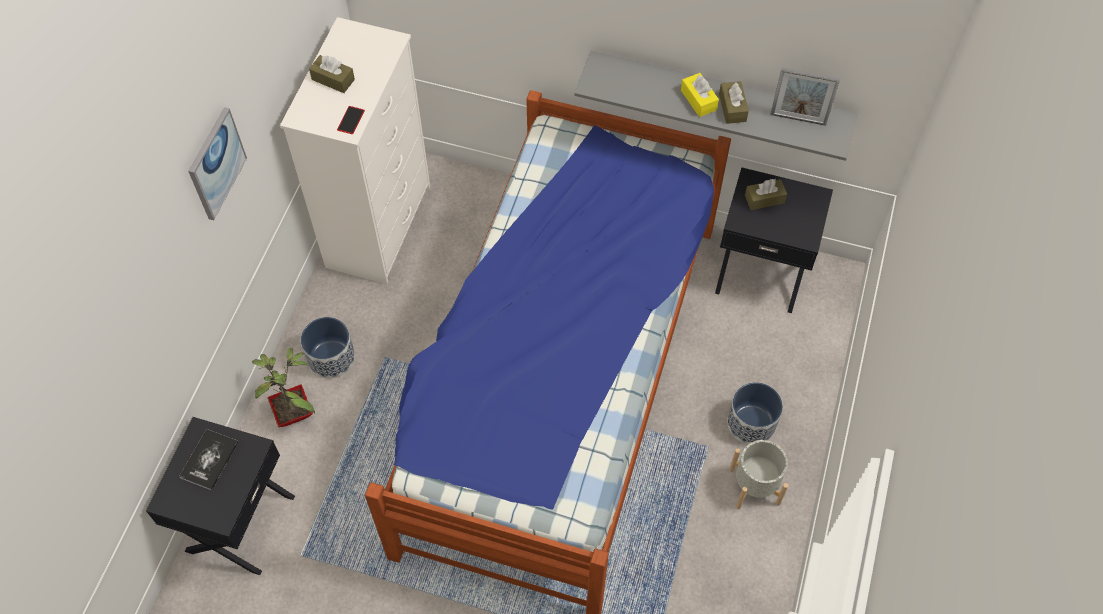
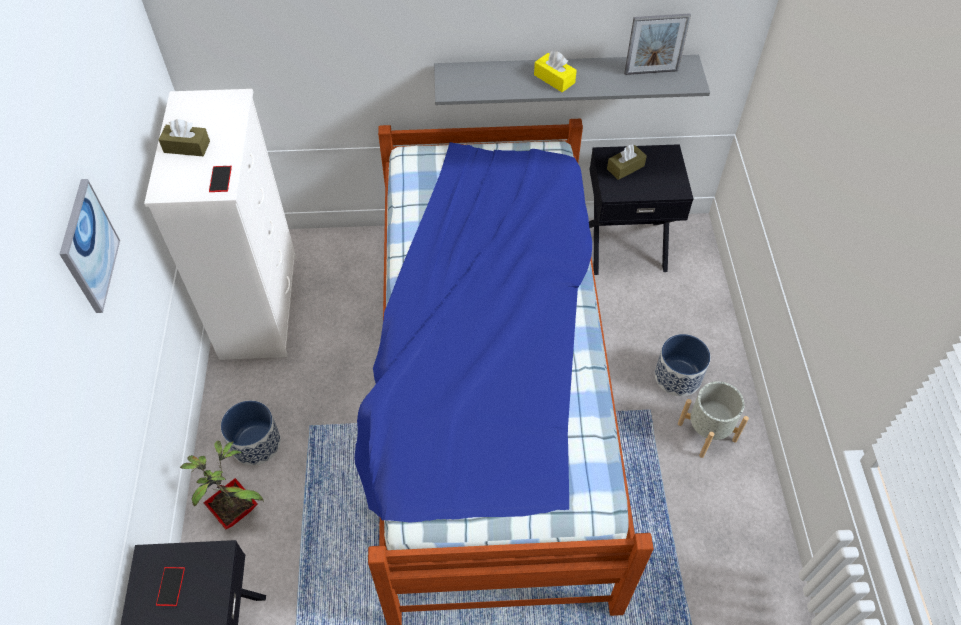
camera: 20 degrees left, 5 degrees down
(209, 460) = (170, 586): book -> phone
(732, 108) = (588, 77): brown tissue box -> none

